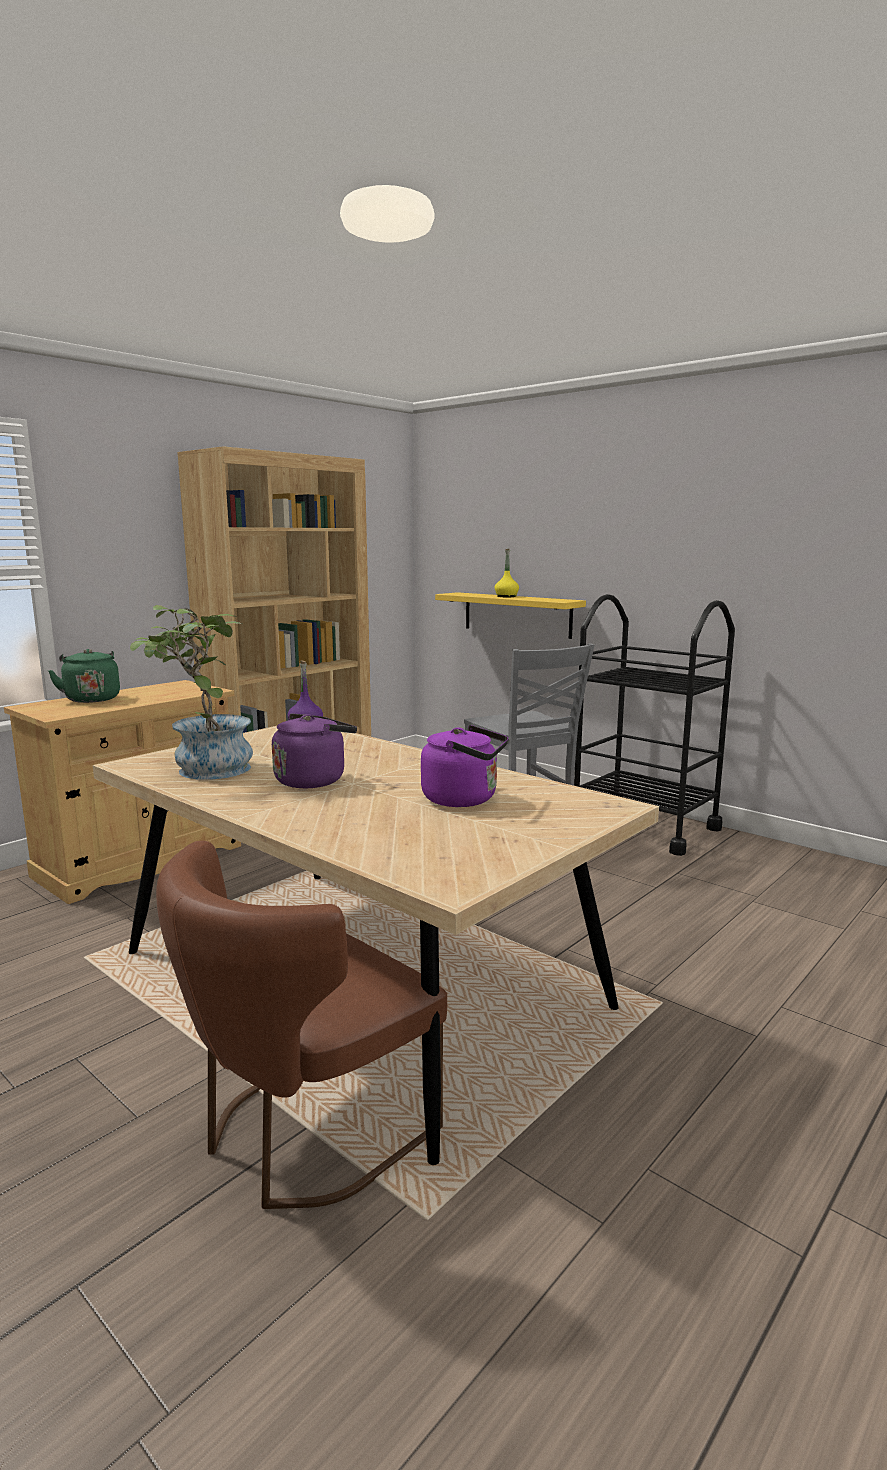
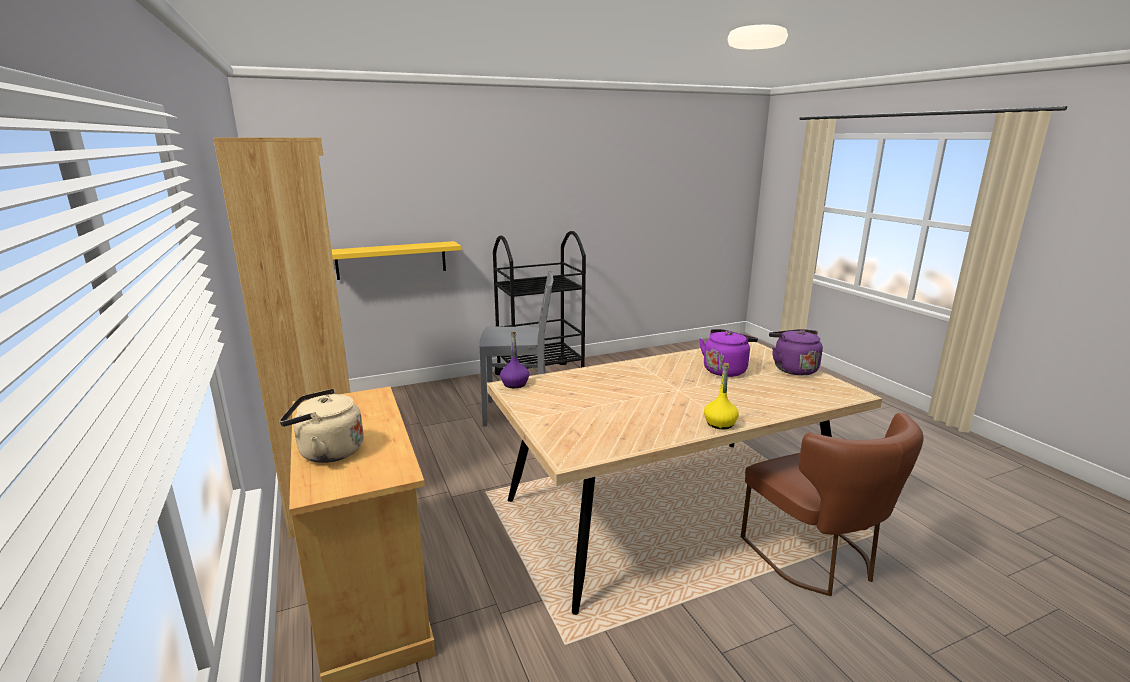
camera: 65 degrees left, 5 degrees up
(91, 699) = (327, 452): green kettle -> beige kettle
(203, 768) = (609, 429): potted plant -> none
(313, 780) = (665, 399): purple kettle -> purple kettle (792, 369)
(506, 596) = (391, 247): yellow bottle -> yellow bottle (720, 423)

